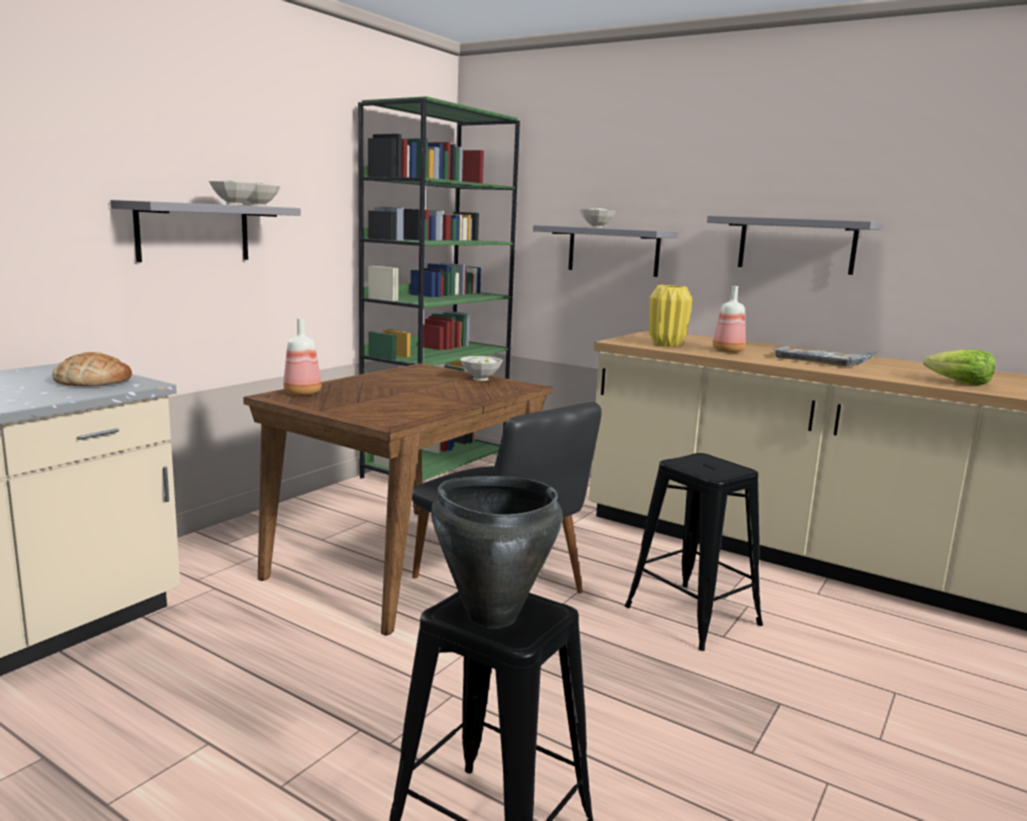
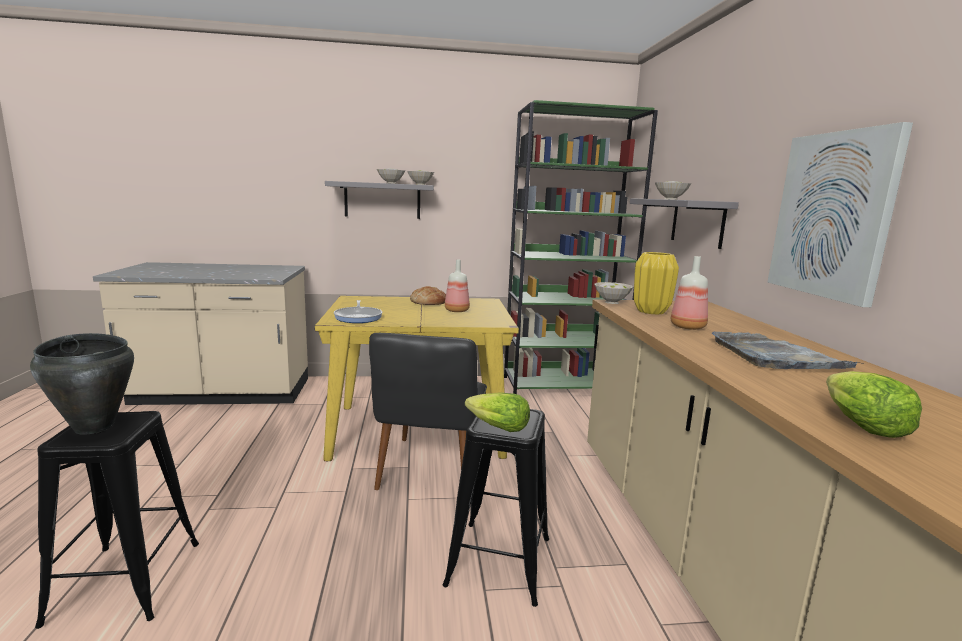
camera: 50 degrees right, 0 degrees up
(93, 381) = (266, 273): bread -> bread (429, 302)
(303, 393) = (368, 299): bottle -> bottle (457, 311)
(392, 413) = (358, 317): none -> frying pan
(406, 562) = (419, 430): brown dining table -> yellow dining table
(481, 379) = (490, 313): white bowl -> white bowl (611, 302)
(721, 472) = (497, 427): none -> lettuce
(796, 245) = (832, 215): grey shelf -> picture

